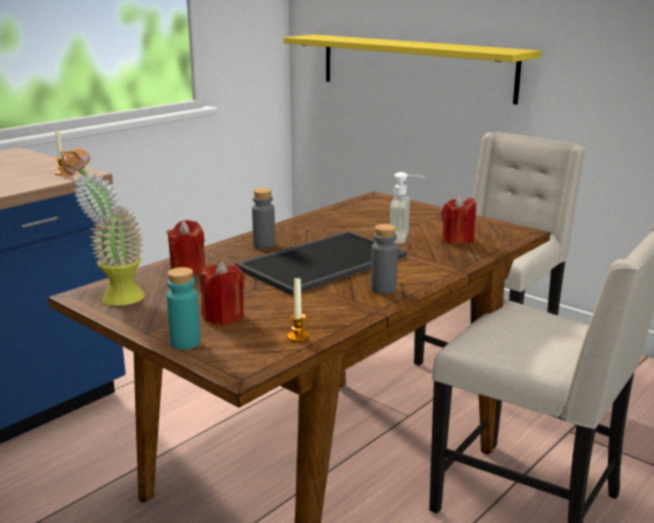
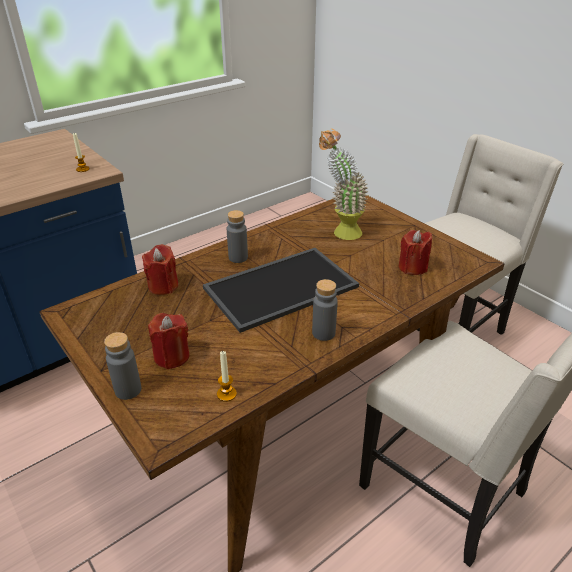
camera: 10 degrees right, 15 degrees up
(112, 297) = (89, 317): potted plant -> potted plant (340, 232)
(185, 343) = (128, 390): turquoise bottle -> grey bottle
(406, 238) = (366, 260): soap dispenser -> none
(414, 66) = (420, 53): yellow shelf -> none

